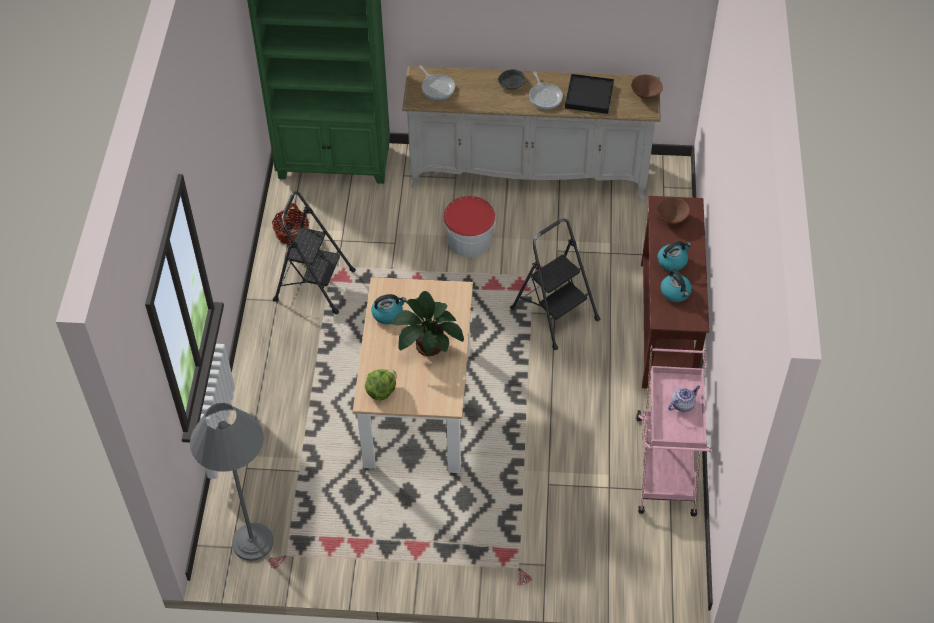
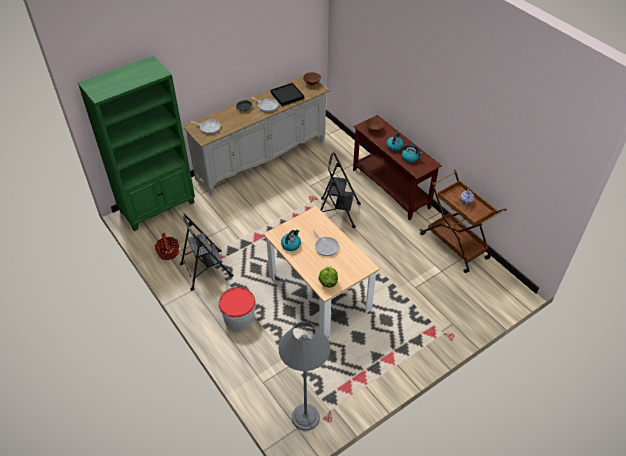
camera: 40 degrees left, 5 degrees down
(426, 344) = (326, 246): potted plant -> frying pan
(469, 240) = (264, 204): bucket -> bucket (239, 317)
(665, 467) = (454, 247): pink cart -> brown cart

